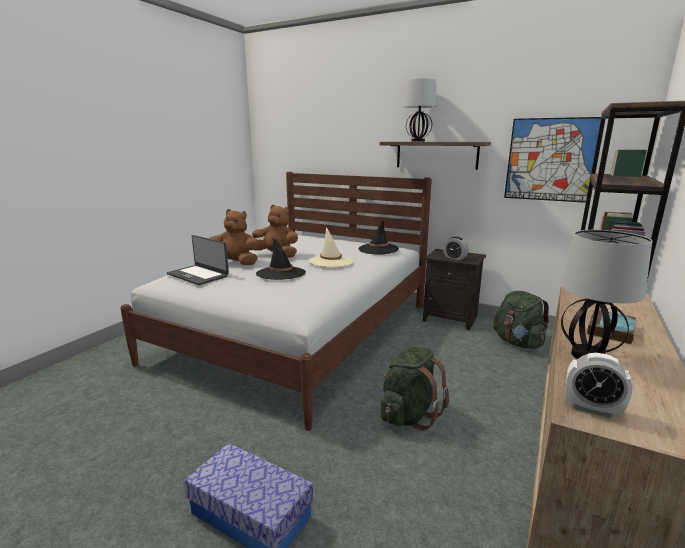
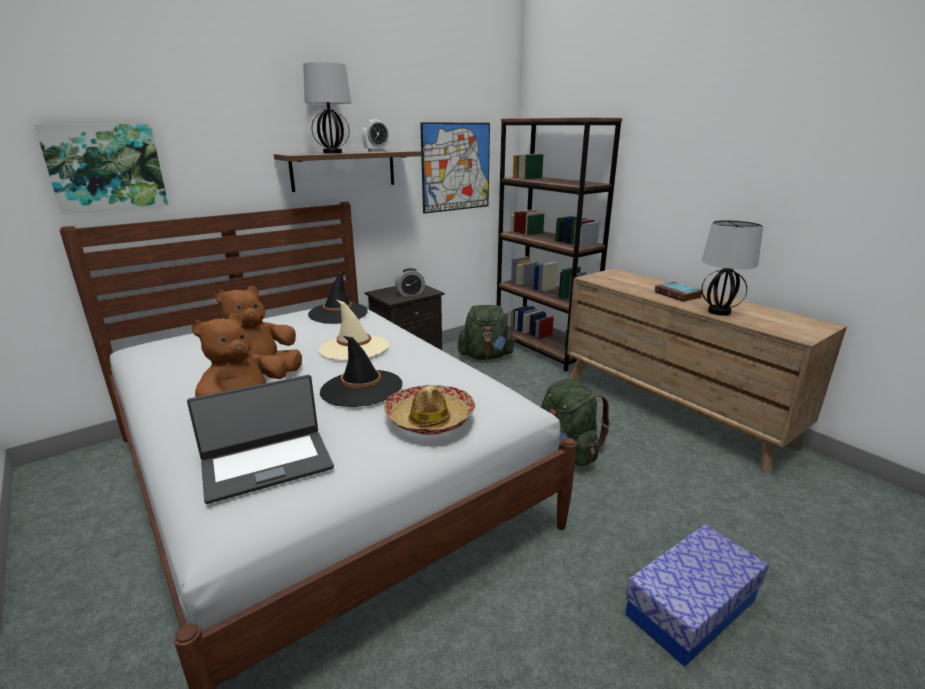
camera: 65 degrees left, 5 degrees up
(259, 293) = (430, 418): none -> hat
(310, 145) = (106, 167): none -> picture
(592, 409) = (792, 332): alarm clock -> alarm clock (376, 151)

